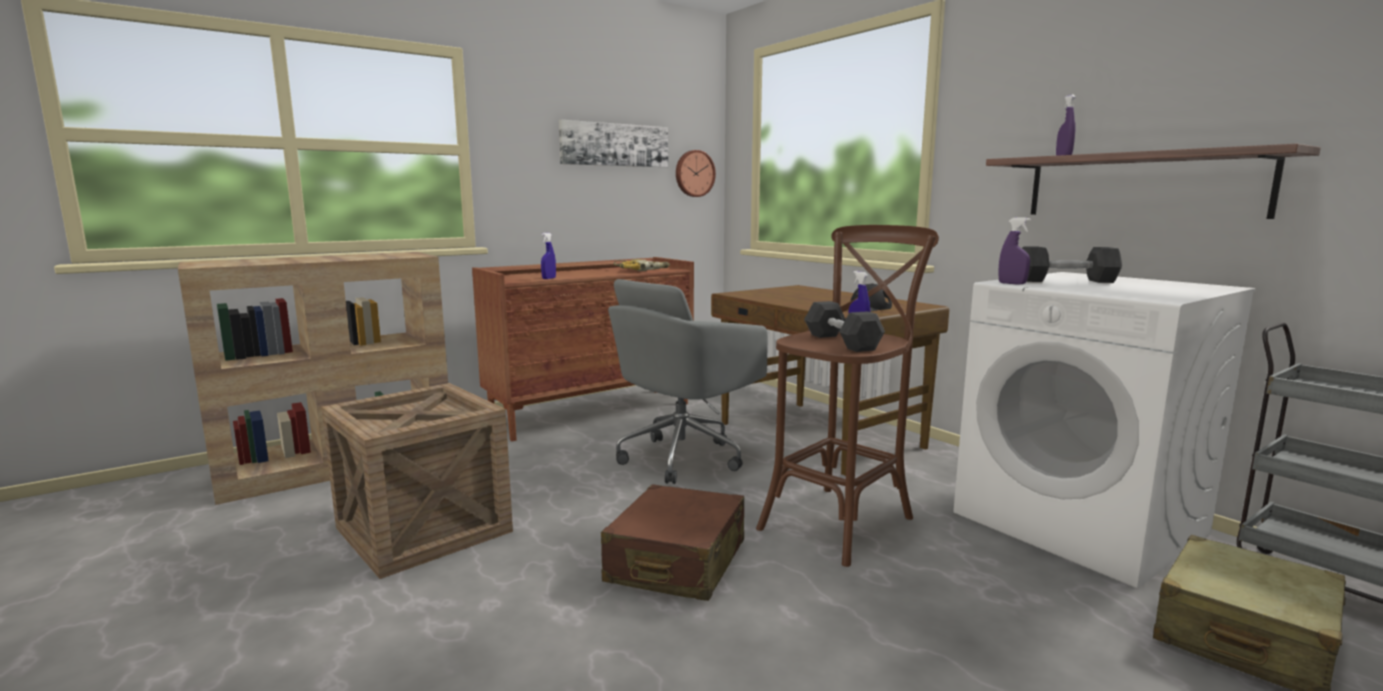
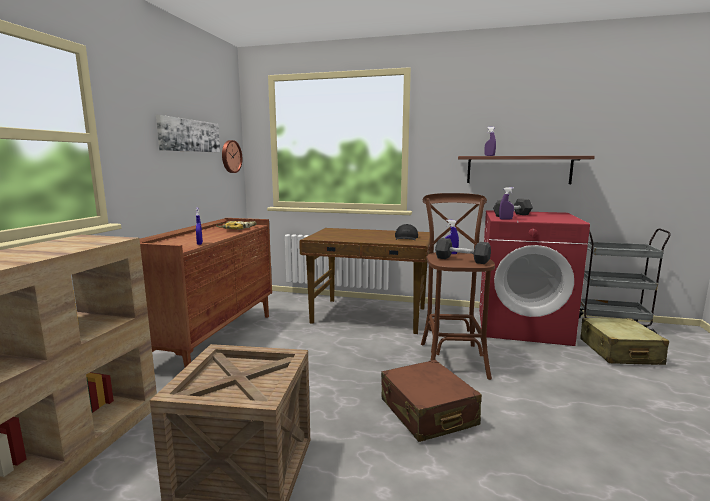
camera: 40 degrees left, 0 degrees up
(685, 457) = (326, 350): grey office chair -> none
(1080, 523) = (522, 326): white washing machine -> red washing machine

